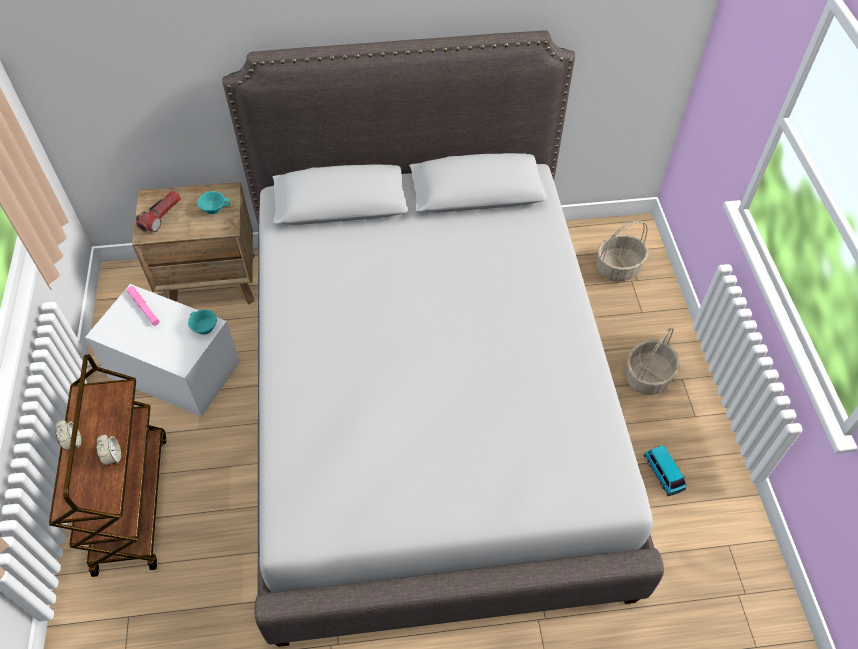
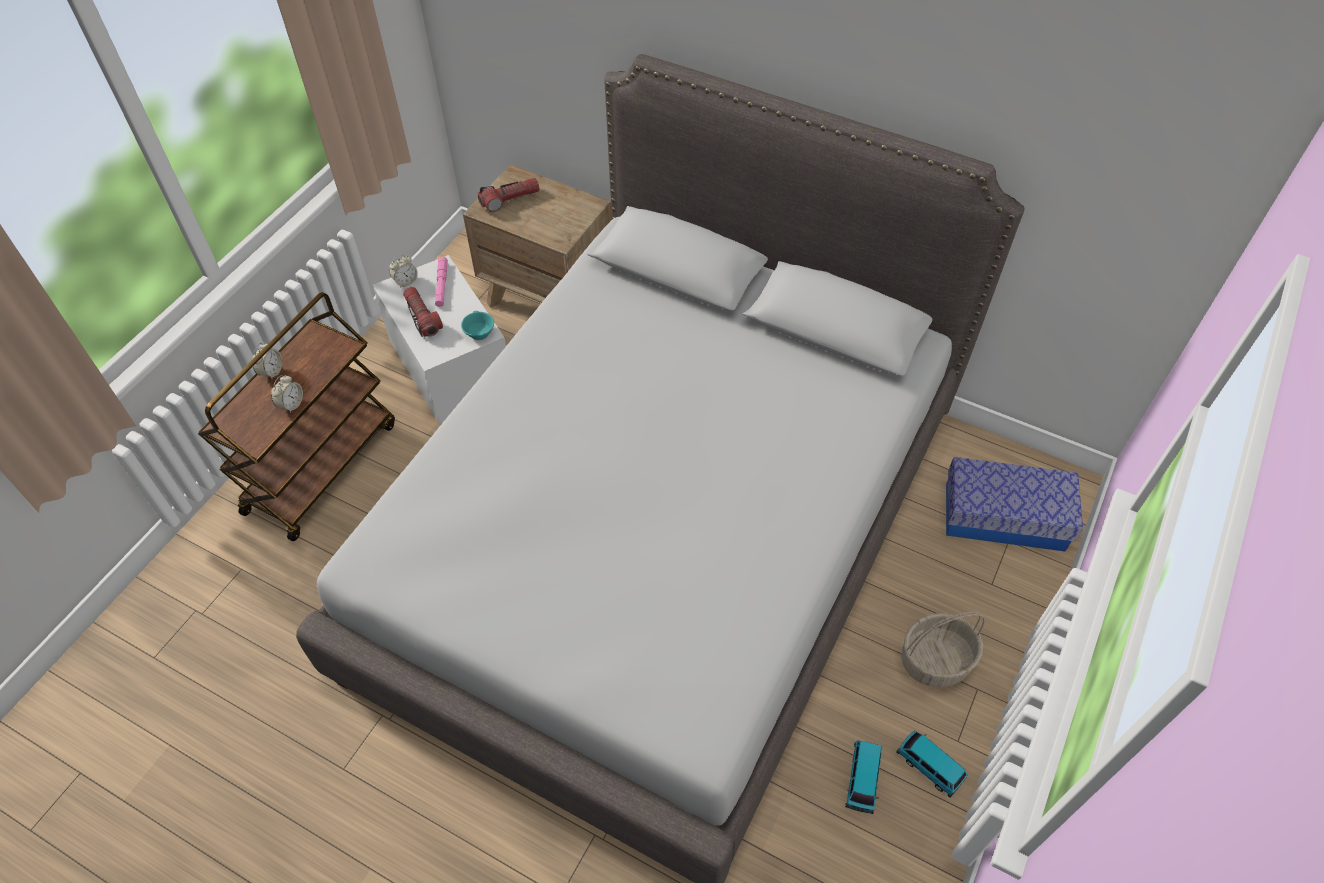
camera: 35 degrees right, 0 degrees up
(112, 320) = (406, 281): none -> alarm clock
(149, 340) = (422, 317): none -> flashlight
(214, 208) = (564, 215): turquoise cup -> none
(618, 267) = (1004, 517): basket -> storage box
(692, 441) = (929, 766): none -> toy car

